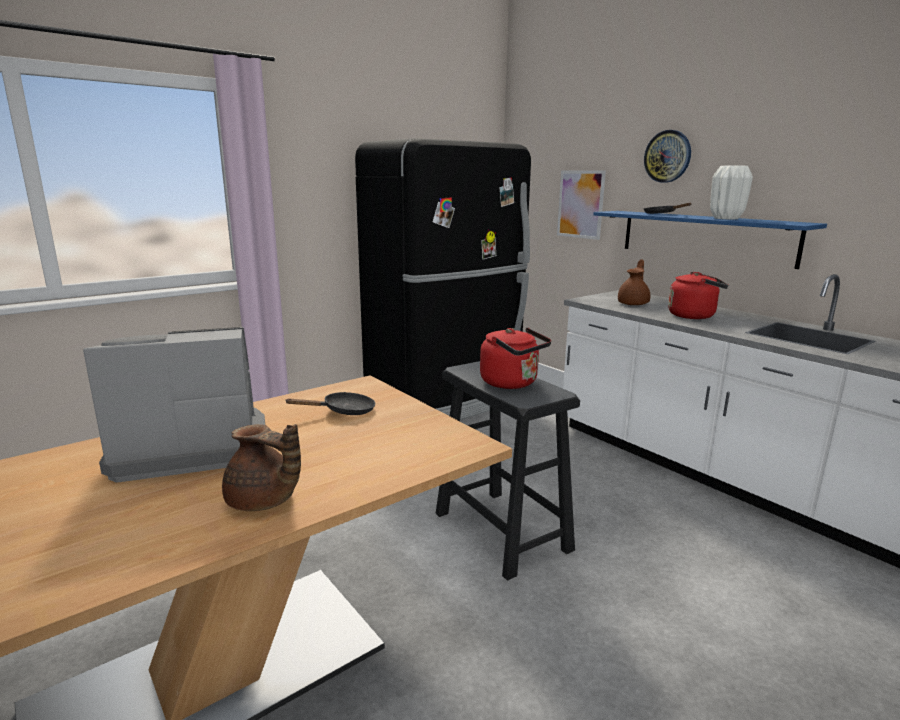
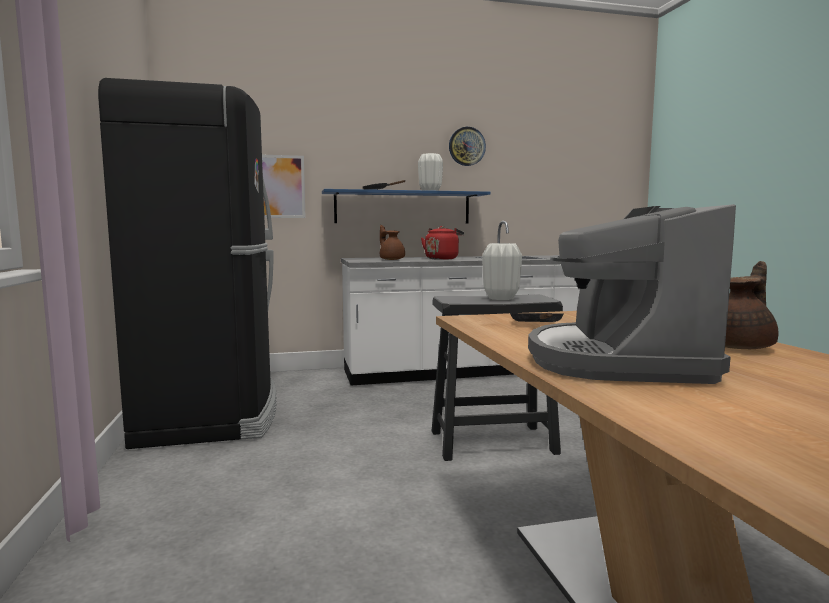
camera: 65 degrees left, 10 degrees down
(512, 383) = (501, 298): red kettle -> white vase
(667, 156) = (363, 147): wall clock -> wall clock (466, 146)

